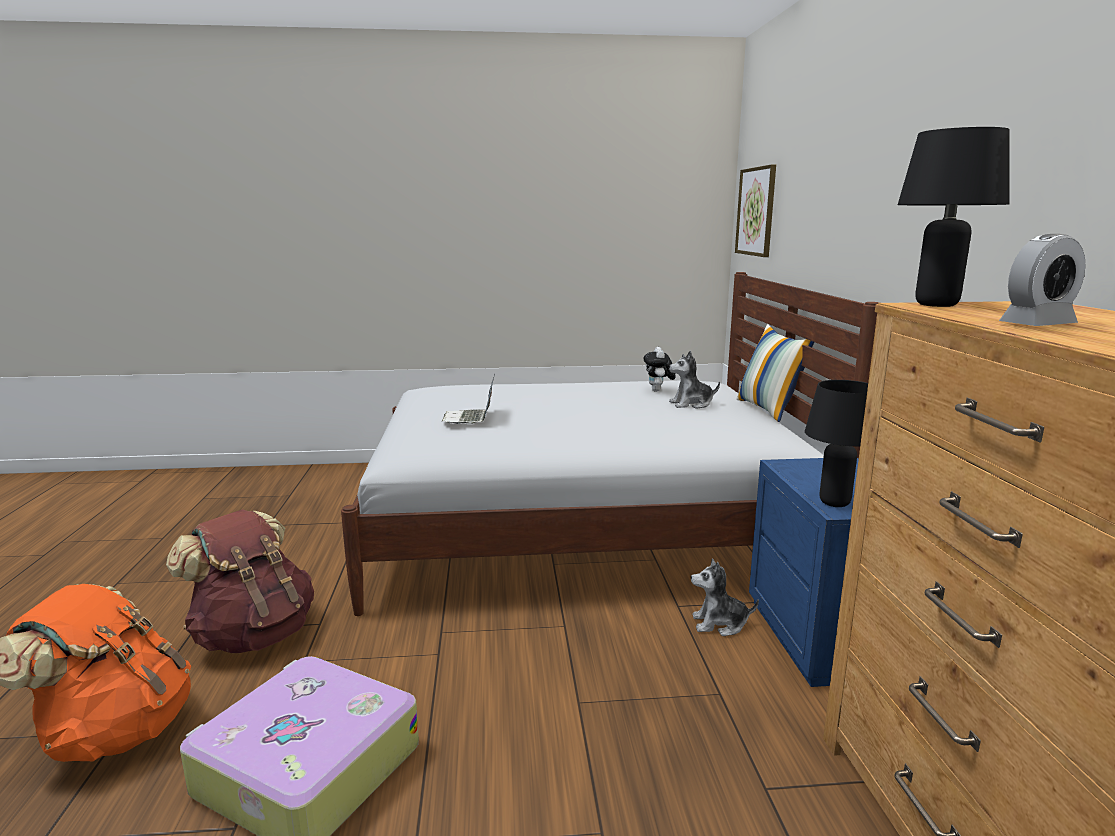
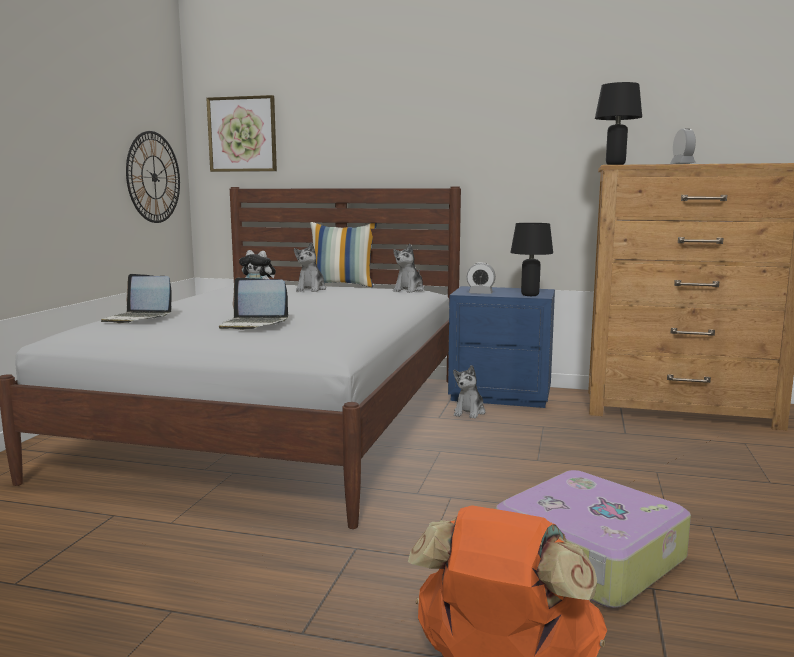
camera: 70 degrees left, 5 degrees down
(253, 635) = (349, 587): brown backpack -> none
(472, 390) = (138, 318): none -> laptop
(666, 259) = (154, 177): none -> wall clock
(767, 438) = (409, 290): none -> plush toy
(799, 473) = (480, 293): none -> alarm clock

